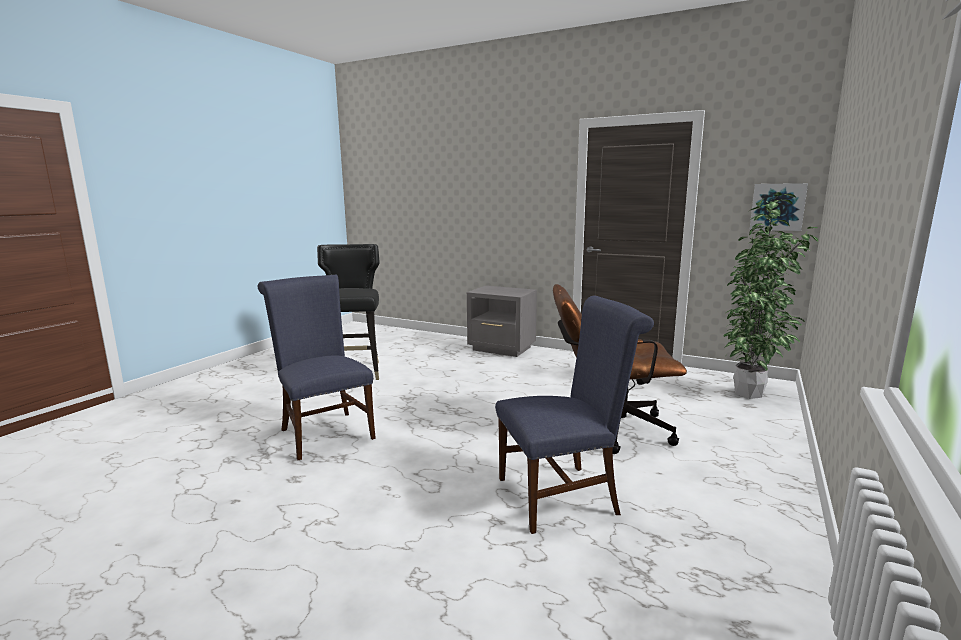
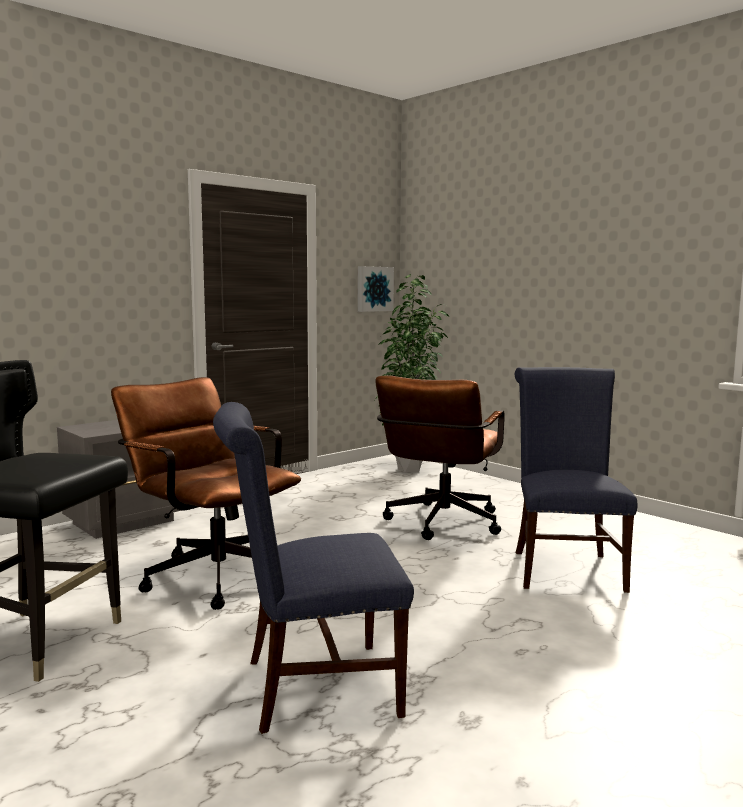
camera: 70 degrees left, 5 degrees down
(447, 382) = (210, 573): none -> brown office chair

